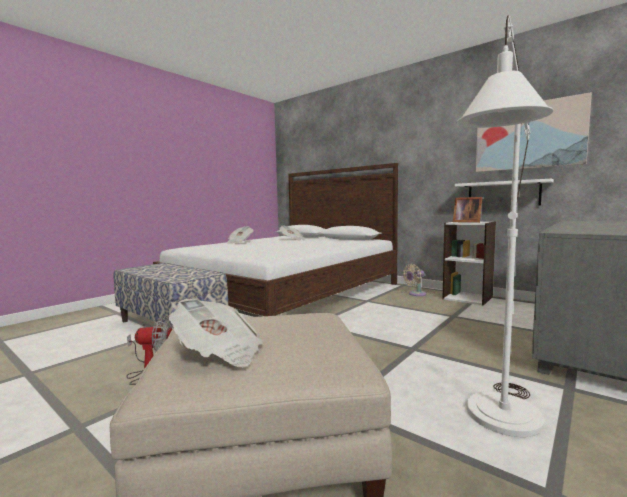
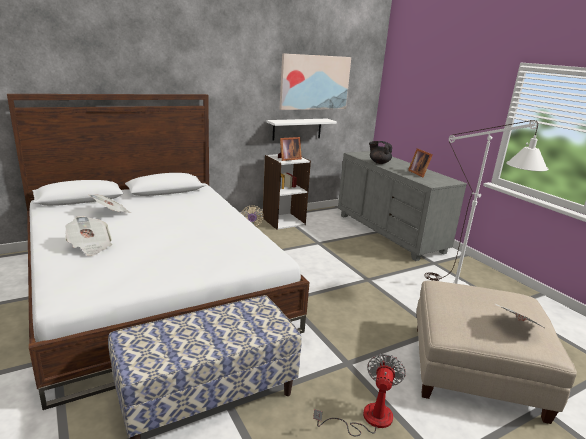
camera: 70 degrees left, 15 degrees up
(574, 223) = (379, 162): none -> black teapot
(598, 228) = (419, 173): none -> picture frame

